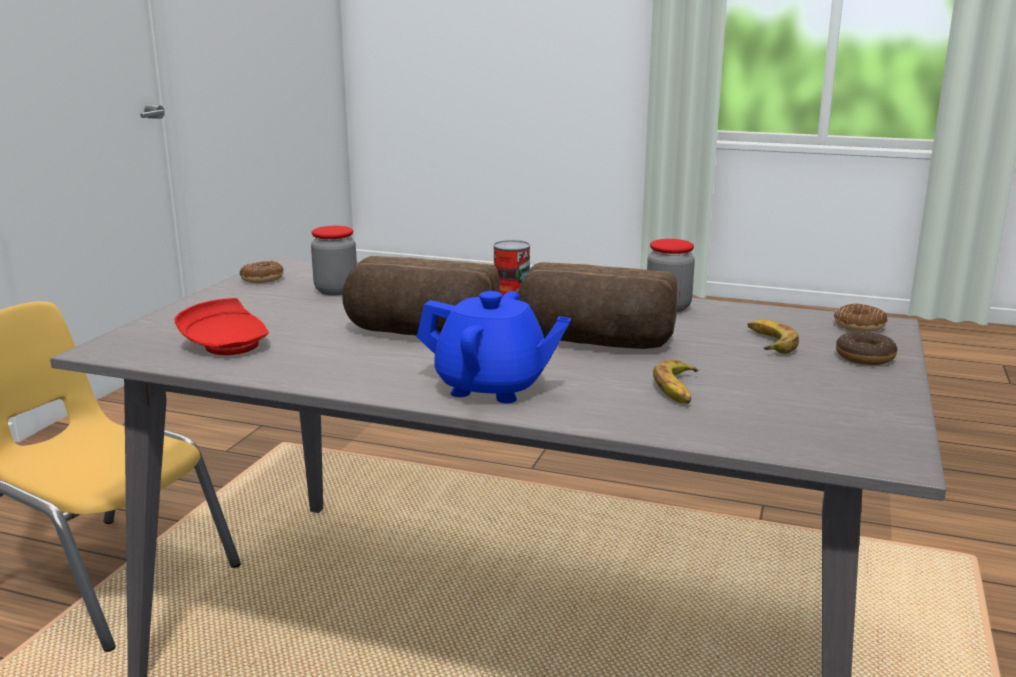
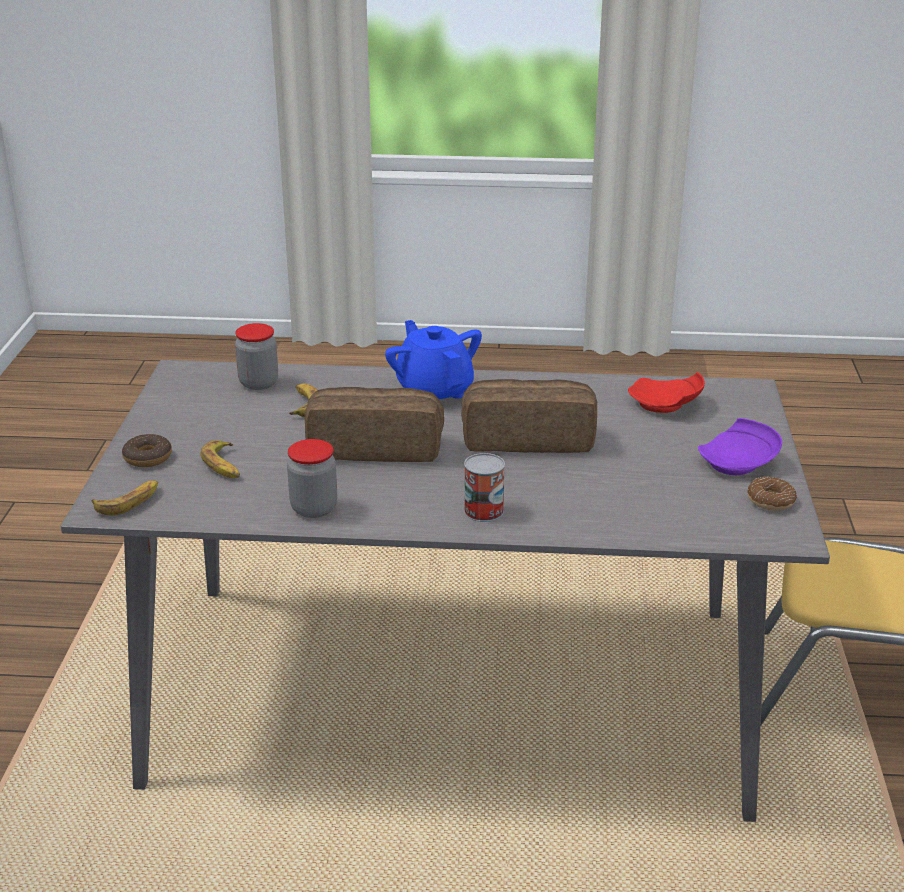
camera: 165 degrees right, 10 degrees up
(242, 299) = (738, 463): none -> purple plate
(336, 290) = (668, 491): jar -> jar (258, 383)
(492, 387) = (434, 391): blue teapot -> blue teapot turned 60 degrees clockwise
(859, 326) = (129, 502): donut -> banana

